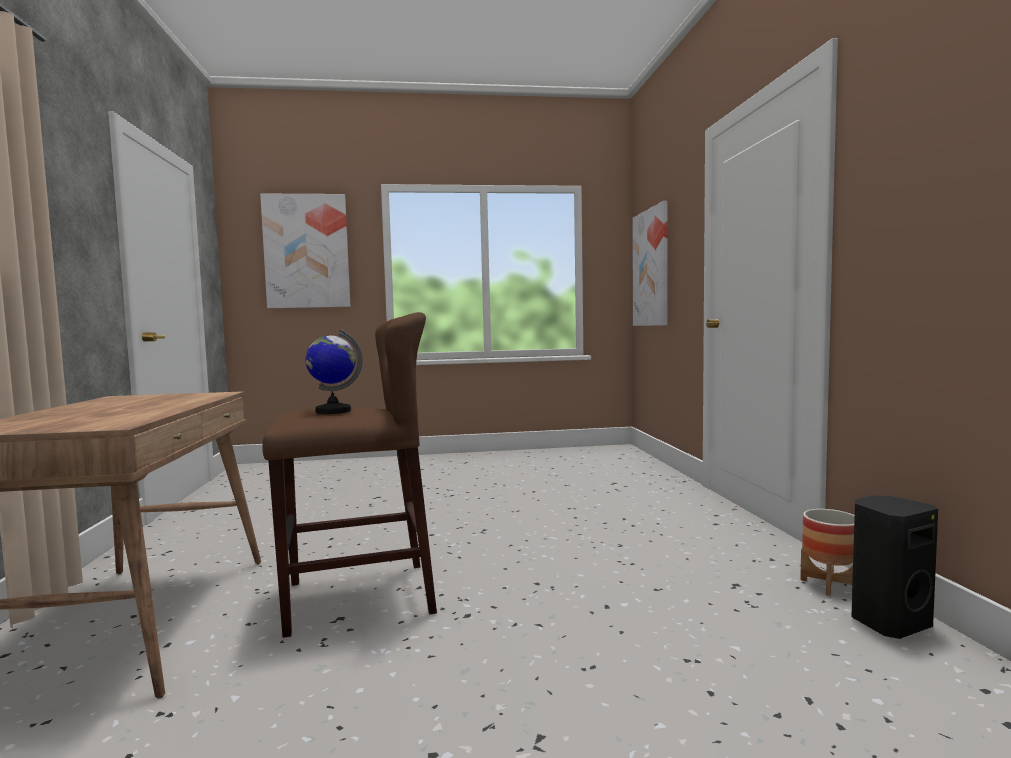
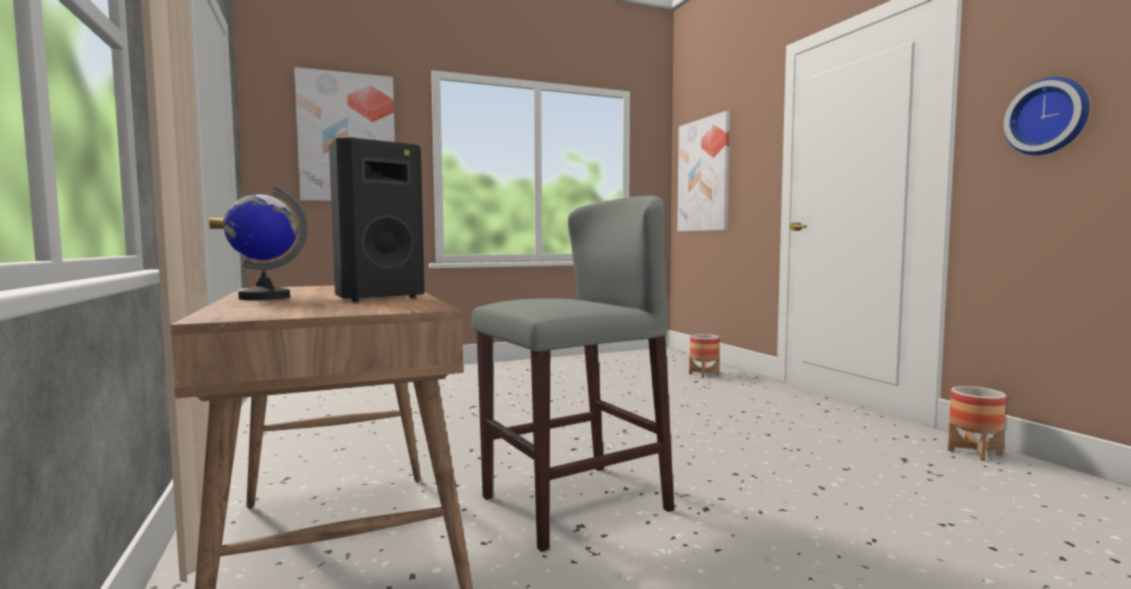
camera: 15 degrees left, 0 degrees up
(333, 411) = (558, 301): globe -> globe (264, 297)
(358, 597) = (574, 503): brown stool -> grey stool
(630, 476) = (703, 374): none -> planter
(887, 622) = (1049, 477): black speaker -> black speaker (377, 297)
(906, 202) = (1048, 117): none -> wall clock

